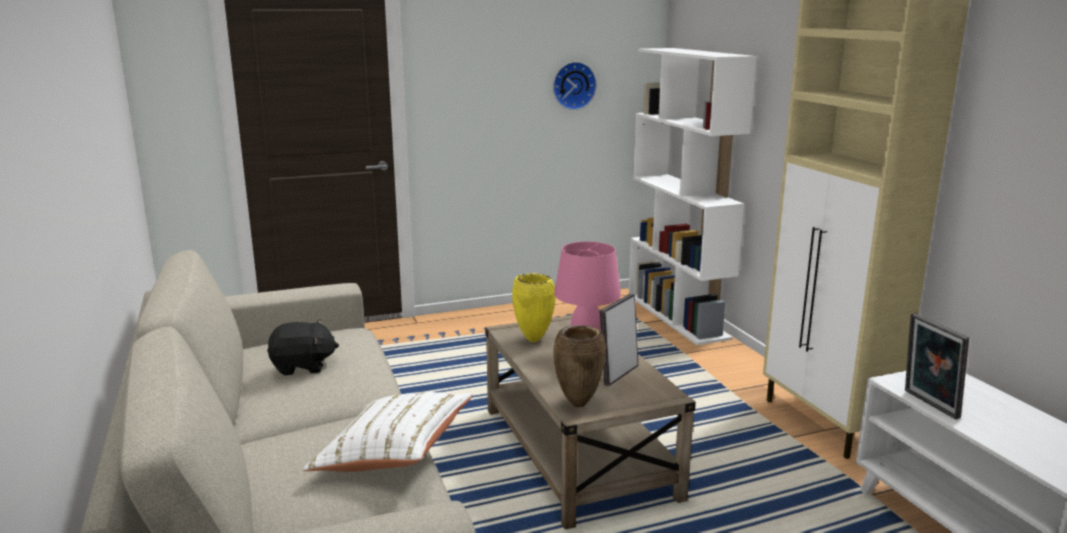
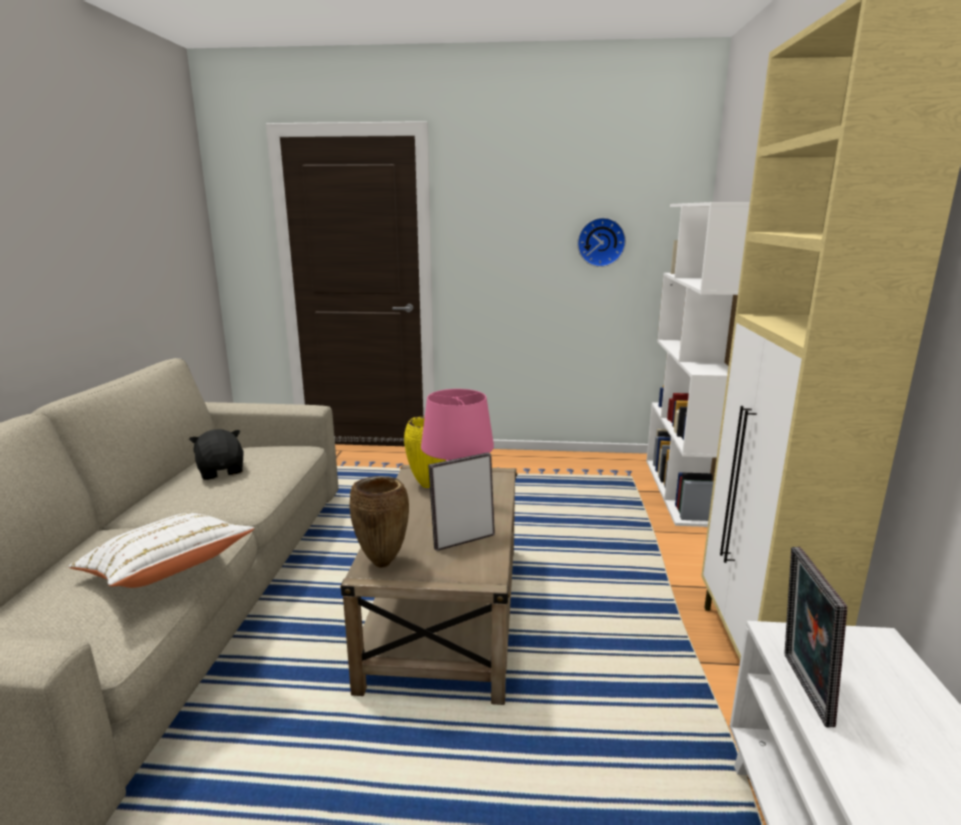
camera: 25 degrees right, 0 degrees up
(303, 366) = (221, 471): black plush toy -> black plush toy turned 135 degrees counterclockwise

